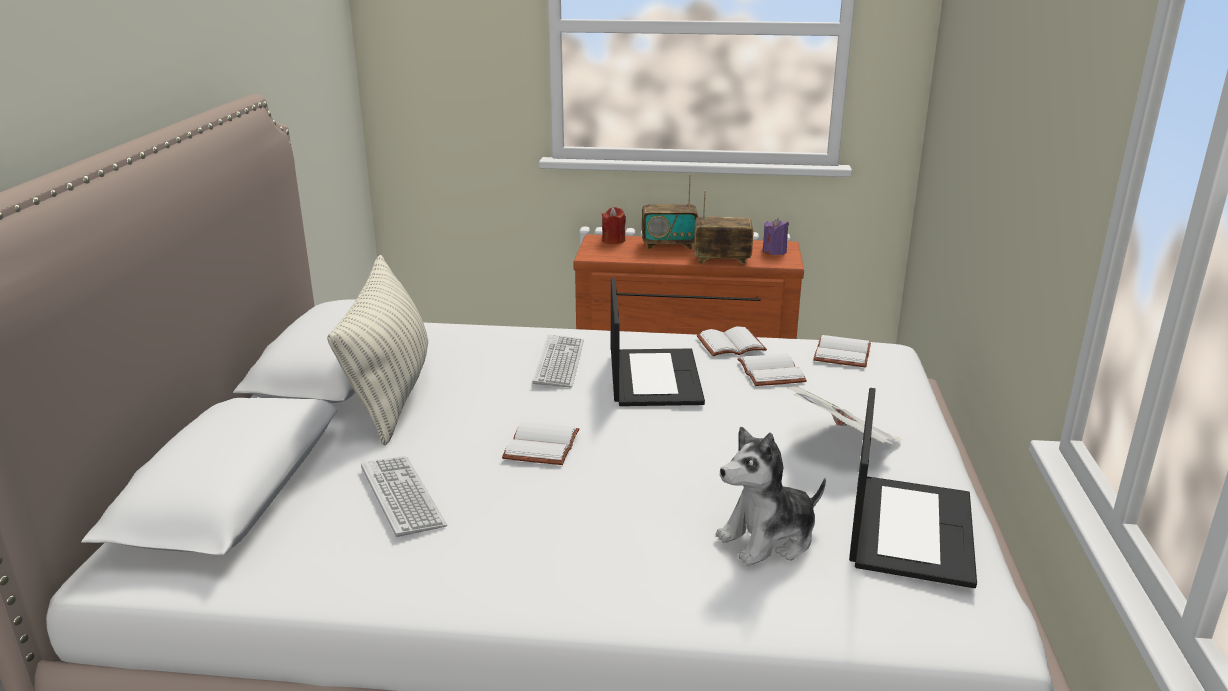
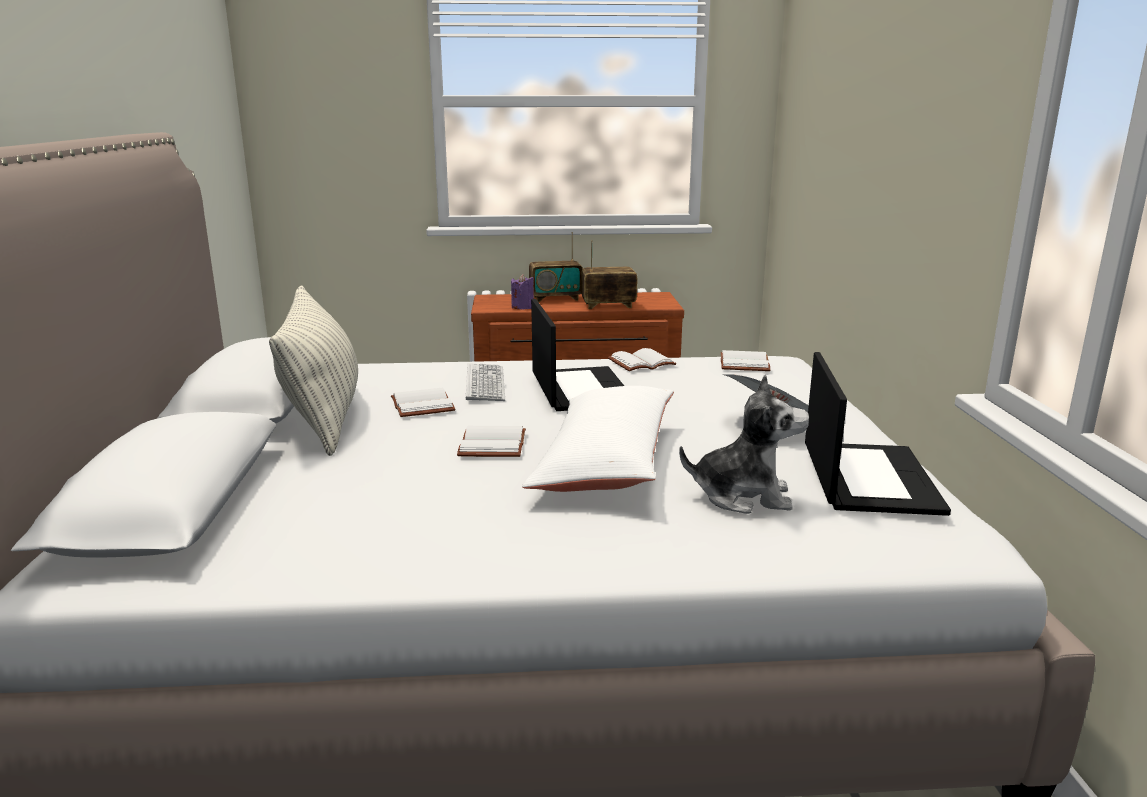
camera: 10 degrees left, 5 degrees down
(402, 496) = (363, 494): keyboard -> none
(613, 240) = (503, 297): red candle -> none
(647, 476) = (606, 460): none -> white pillow
(768, 372) = (684, 379): white book -> white book (420, 405)
(768, 539) = (743, 496): plush toy -> plush toy turned 135 degrees counterclockwise
(774, 251) = (652, 299): purple candle -> purple candle (522, 307)

